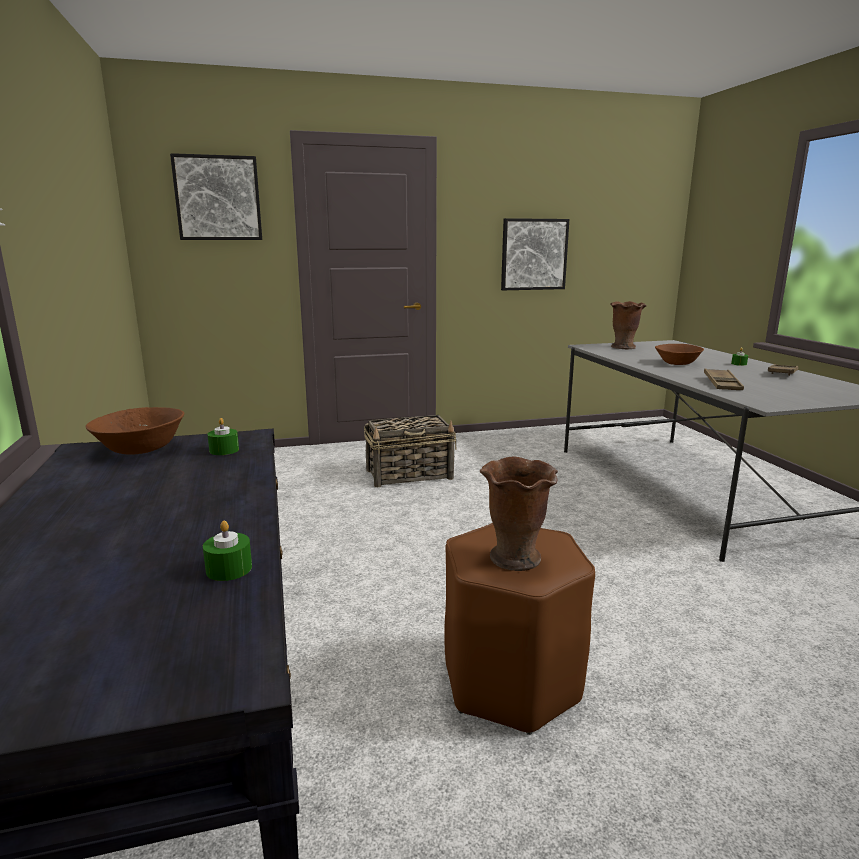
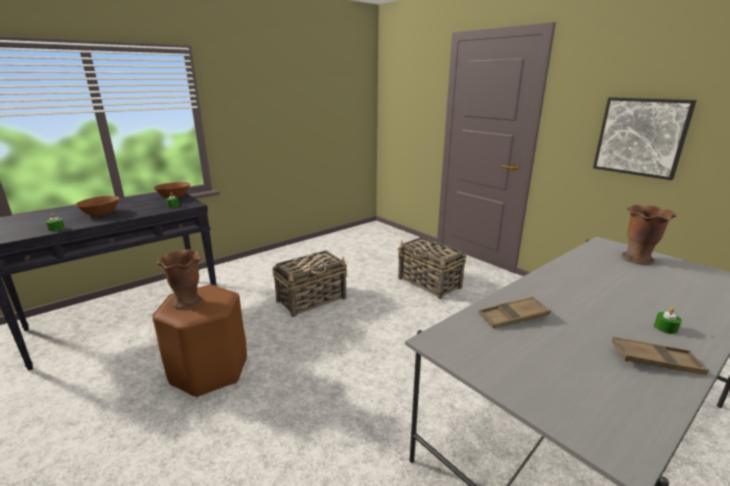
camera: 65 degrees right, 5 degrees up
(218, 198) = (413, 80): picture -> none
(367, 555) = (312, 299): none -> basket
(677, 363) = (593, 290): brown bowl -> brown bowl (101, 213)

